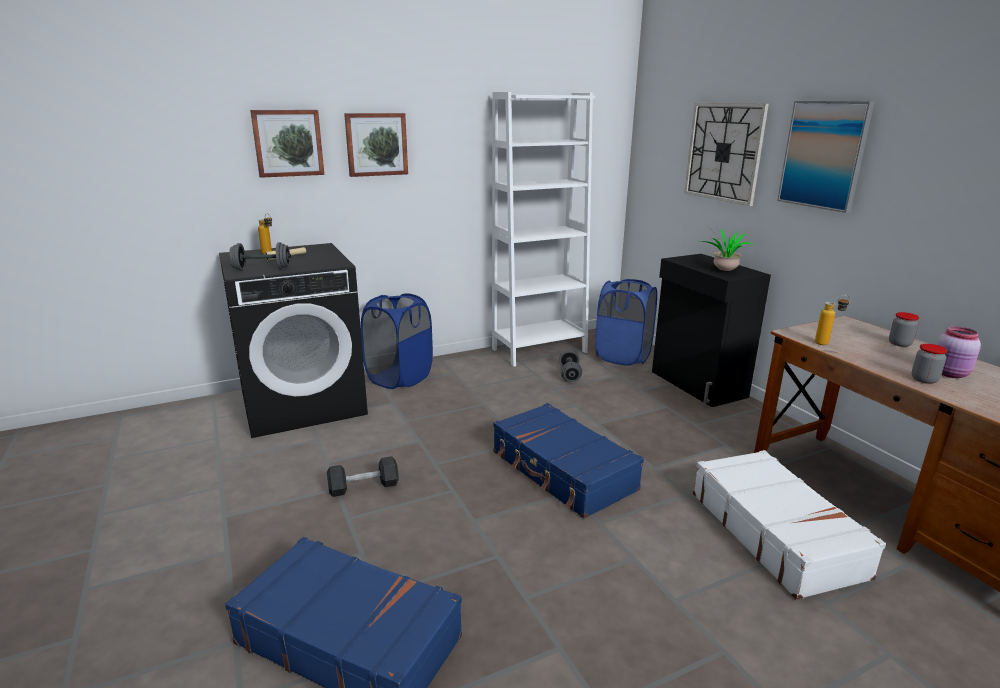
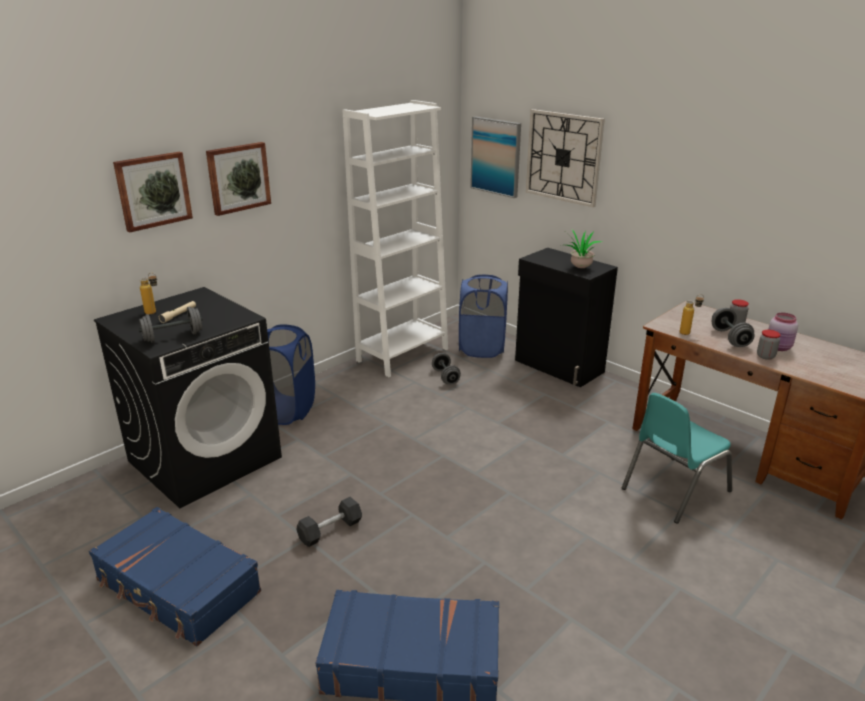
camera: 20 degrees left, 5 degrees up
(562, 471) = (493, 475): blue suitcase -> blue suitcase (177, 587)
(775, 533) = (674, 489): white suitcase -> turquoise chair
(824, 155) = (658, 168): picture -> picture (496, 156)
(882, 356) = (730, 338): none -> grey dumbbell

